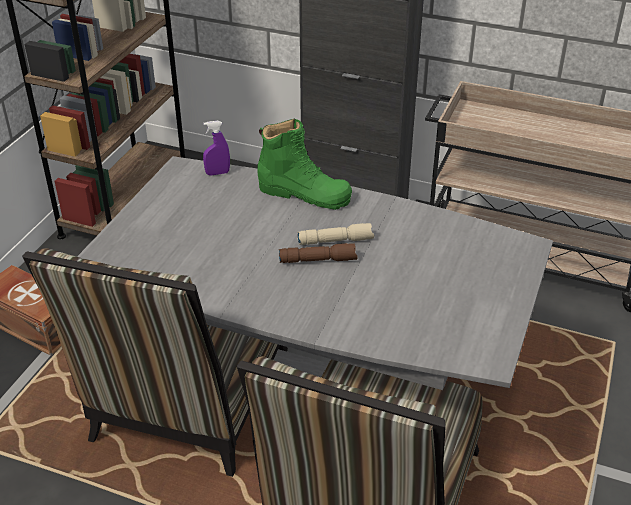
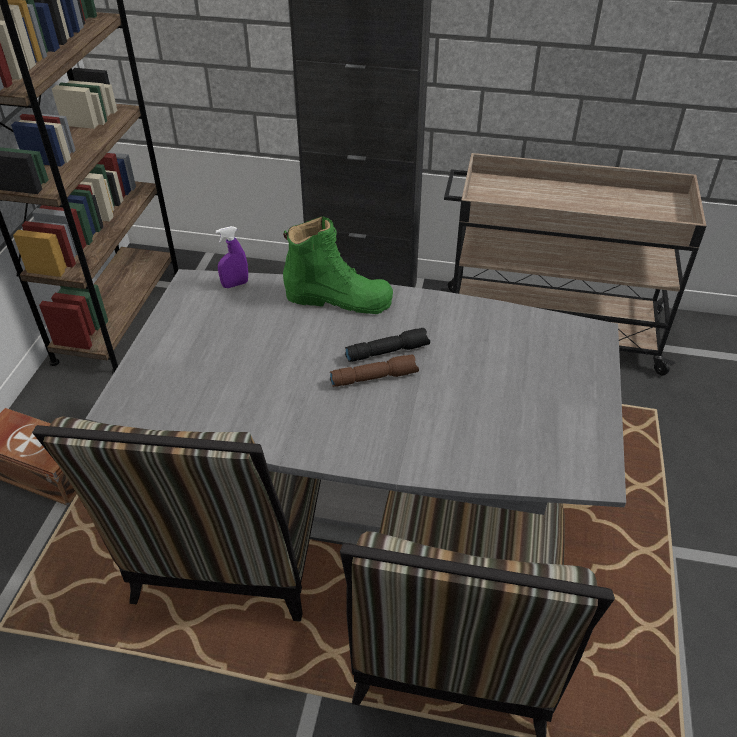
camera: 10 degrees left, 5 degrees up
(336, 240) = (387, 351): beige flashlight -> black flashlight

